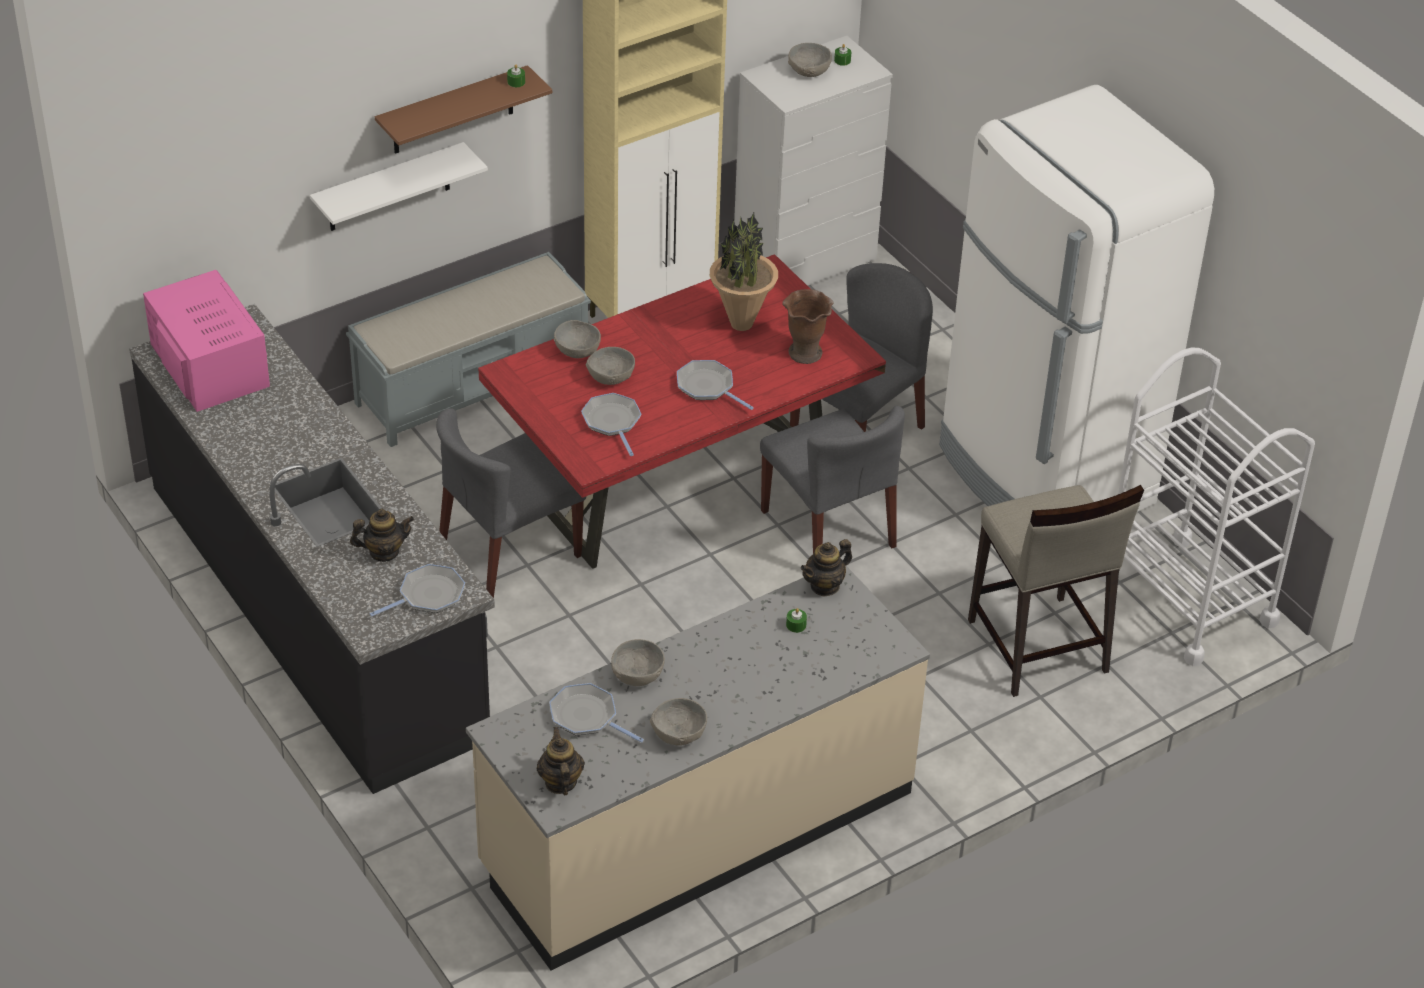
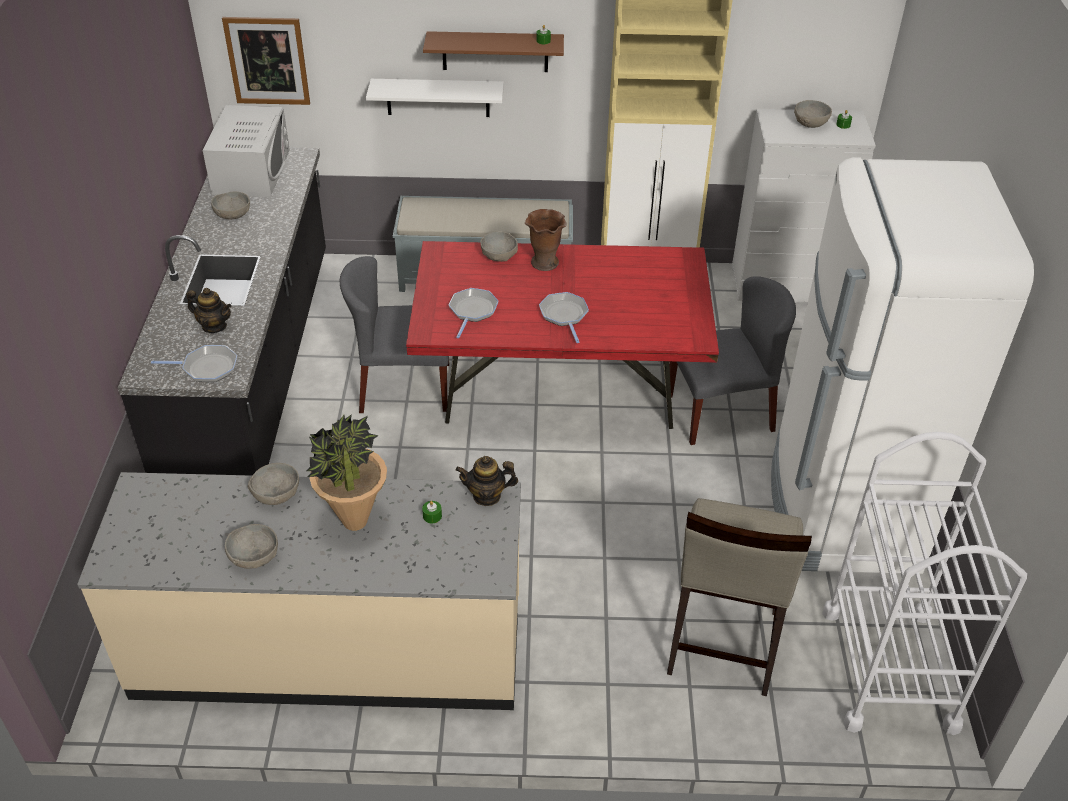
camera: 35 degrees right, 0 degrees up
(184, 219) = (267, 61): none -> picture
(209, 365) = (251, 171): pink microwave -> white microwave
(560, 782) = (131, 549): teapot -> none
(587, 717) = (206, 508): frying pan -> none
(610, 376) = (503, 281): grey bowl -> grey bowl (233, 214)
(741, 324) = (632, 284): potted plant -> potted plant (354, 522)
(805, 352) = (661, 321): brown vase -> brown vase (545, 262)
(828, 529) = (636, 472): grey chair -> none

